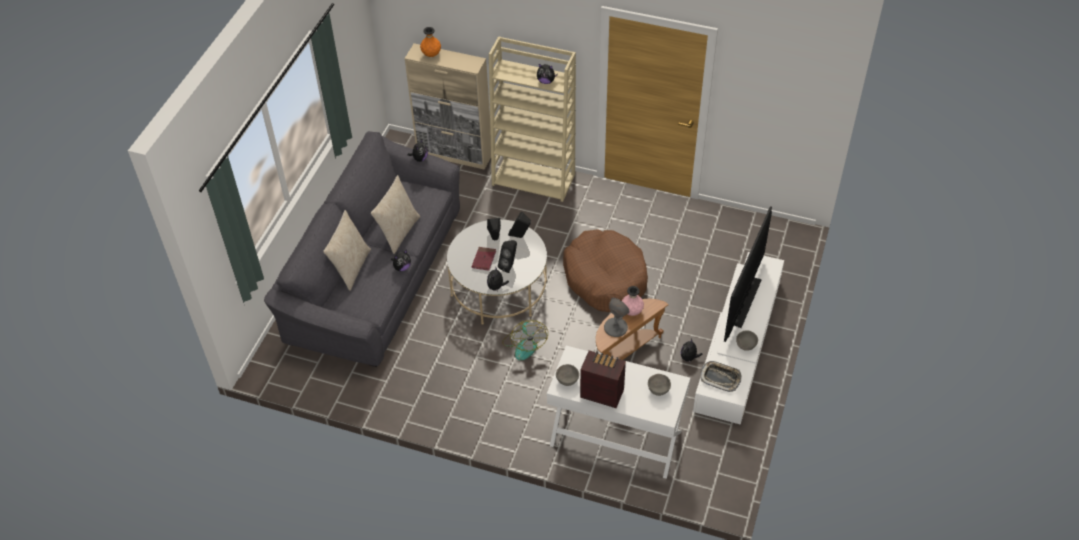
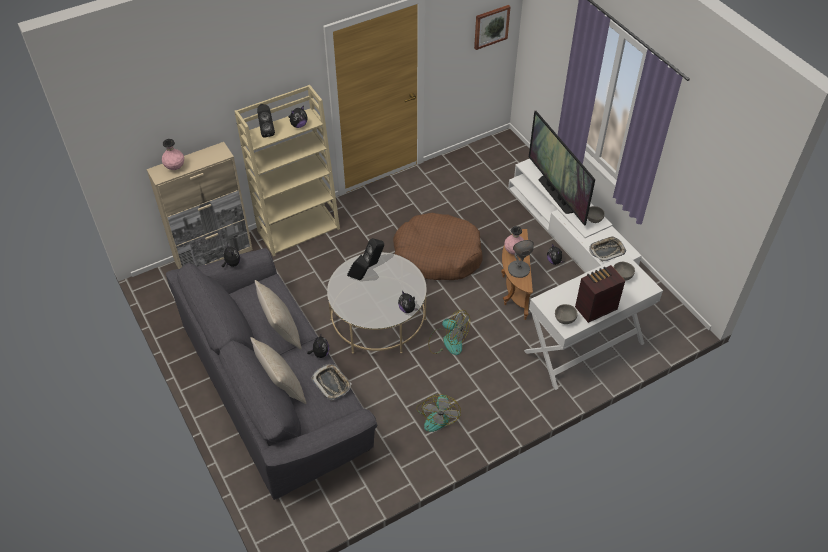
camera: 50 degrees left, 0 degrees up
(381, 292) = (331, 383): none -> tray
(431, 55) = (175, 167): orange vase -> pink vase
(446, 386) = (437, 415): none -> fan
(484, 259) = (372, 298): red book -> none
(509, 266) = (395, 288): black speaker -> black speaker (266, 132)
(797, 102) = (491, 26): none -> picture

